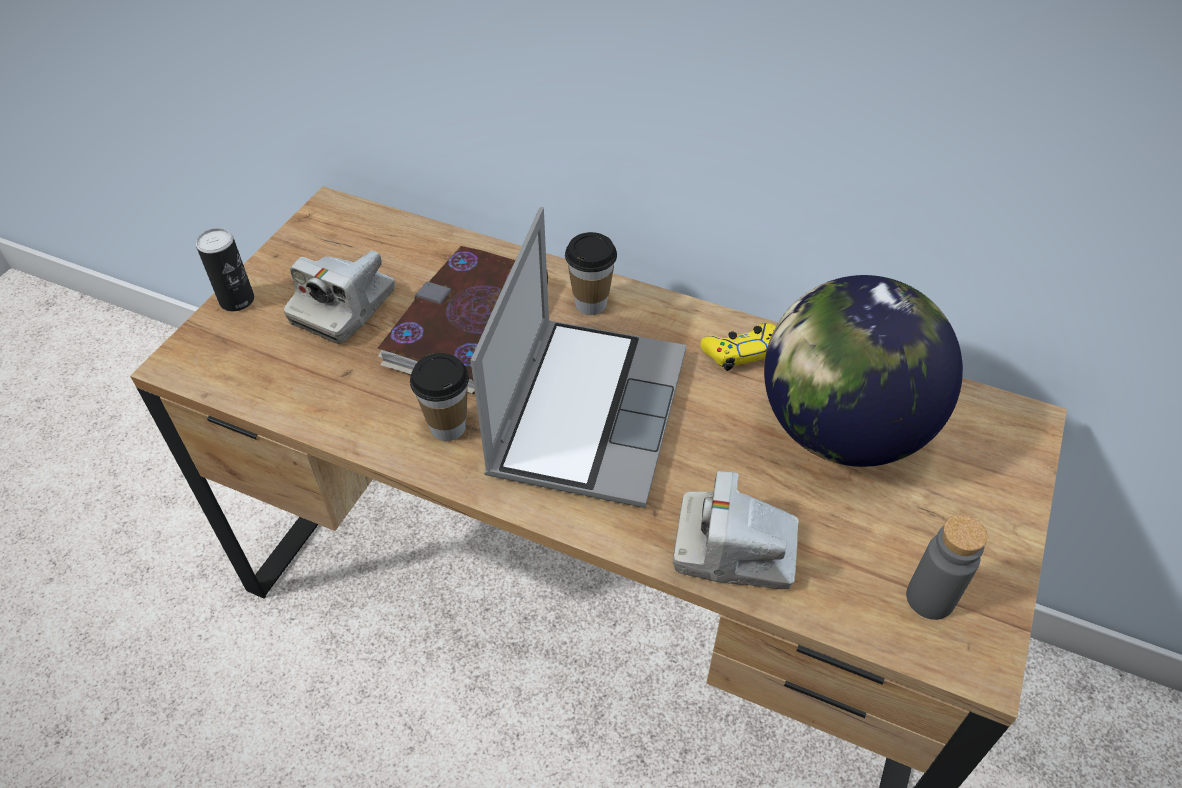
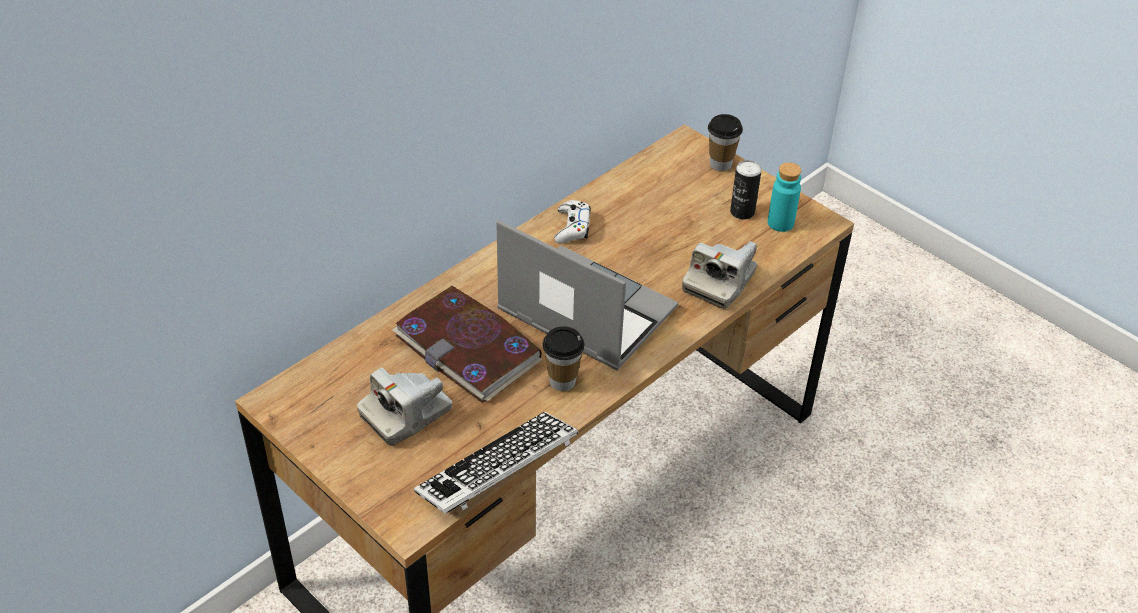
camera: 70 degrees left, 5 degrees down
(237, 300) = (354, 478): can -> can (742, 212)
(279, 411) = (498, 470): none -> keyboard
(344, 307) = (406, 414): camera -> camera turned 90 degrees clockwise
(590, 304) = (485, 281): cup -> cup (720, 164)
(741, 352) = (572, 227): yellow game controller -> white game controller
(841, 431) = (657, 210): globe -> none
(930, 598) = (780, 223): grey bottle -> turquoise bottle

